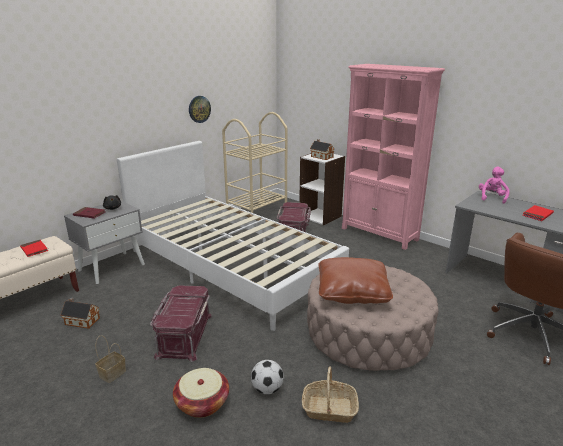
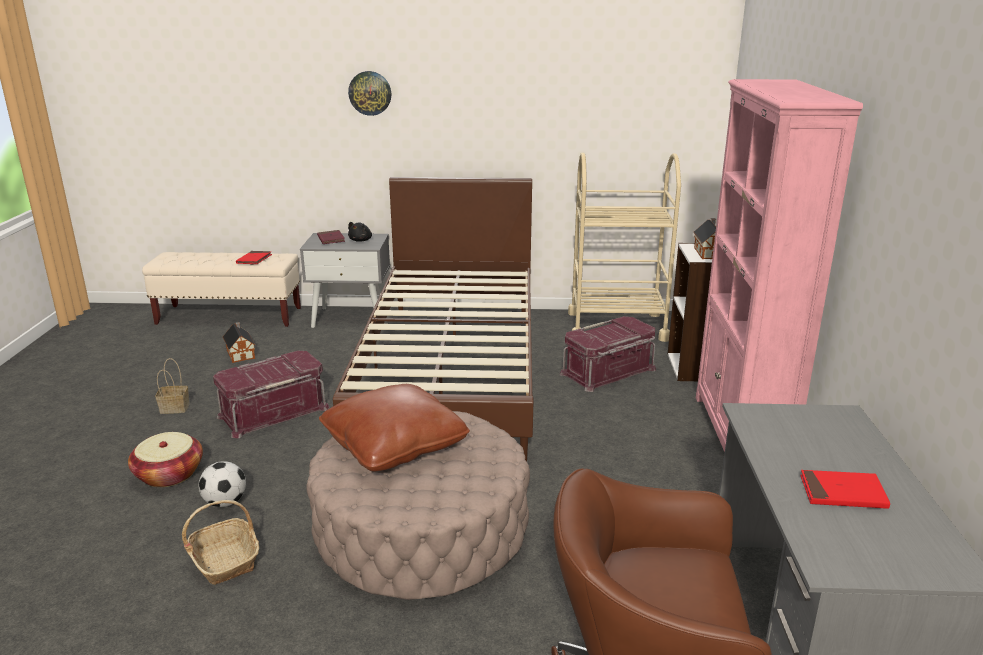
camera: 50 degrees right, 0 degrees up
(199, 109) = (543, 129): wall clock -> wall clock (370, 93)
(231, 265) = (451, 371): white bed -> brown bed
(492, 198) = (844, 427): pink plush toy -> none

